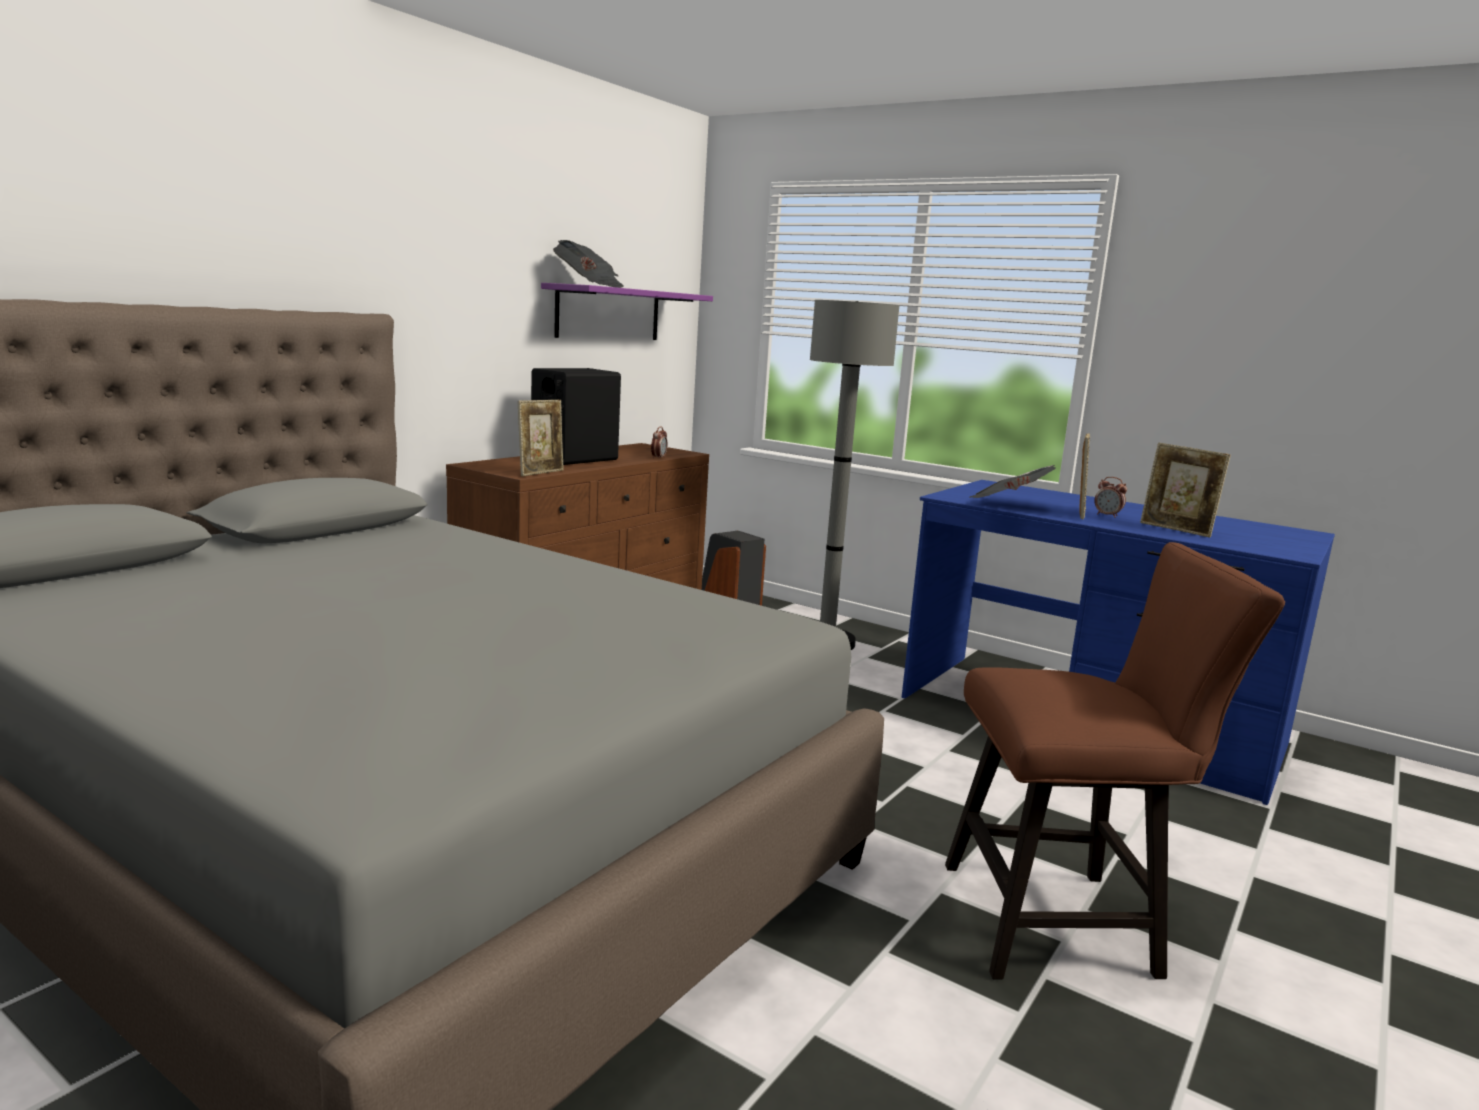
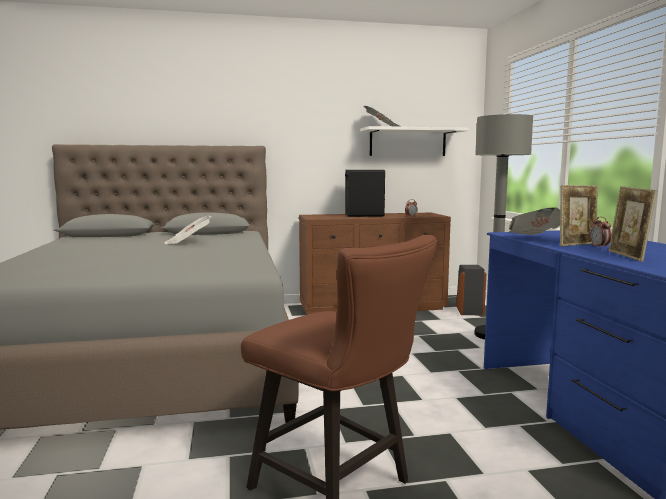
camera: 45 degrees right, 5 degrees down
(394, 566) = (188, 242): none -> newspaper
(541, 473) = (325, 218): picture frame -> none
(608, 313) = (408, 142): purple shelf -> white shelf

